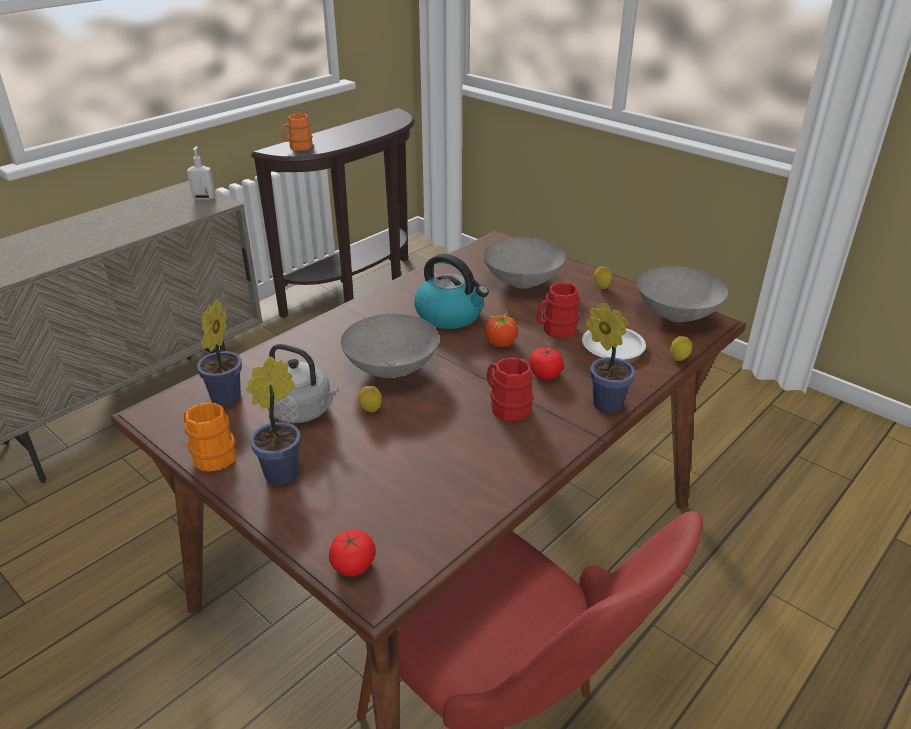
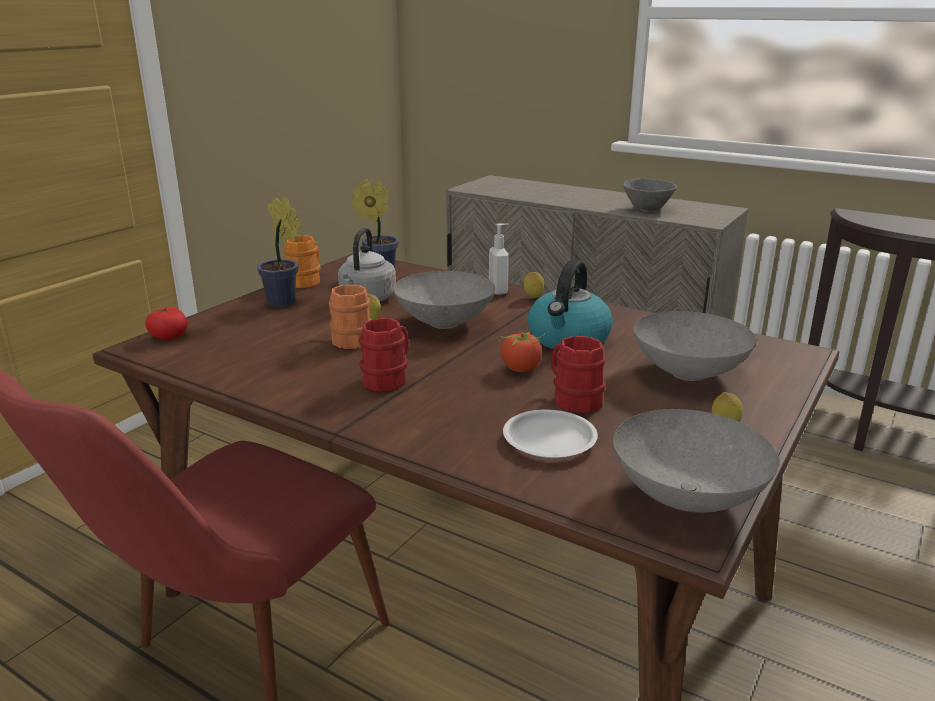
camera: 80 degrees right, 10 degrees down
(148, 219) = (645, 209): none -> grey bowl
(204, 198) = (714, 216): soap dispenser -> soap dispenser (499, 291)
(298, 147) = (877, 219): orange mug -> orange mug (348, 339)
(545, 374) = (463, 396): tomato -> none
(604, 402) = (409, 435): potted plant -> none
(678, 360) = (537, 494): lemon -> lemon (533, 298)

